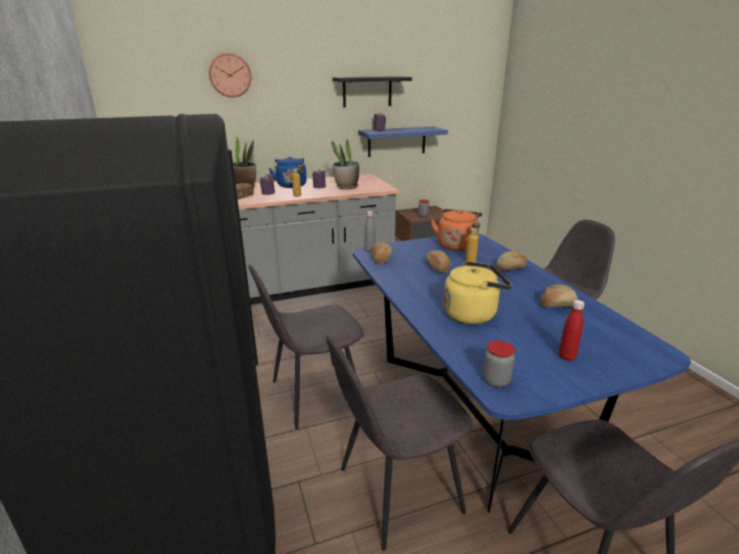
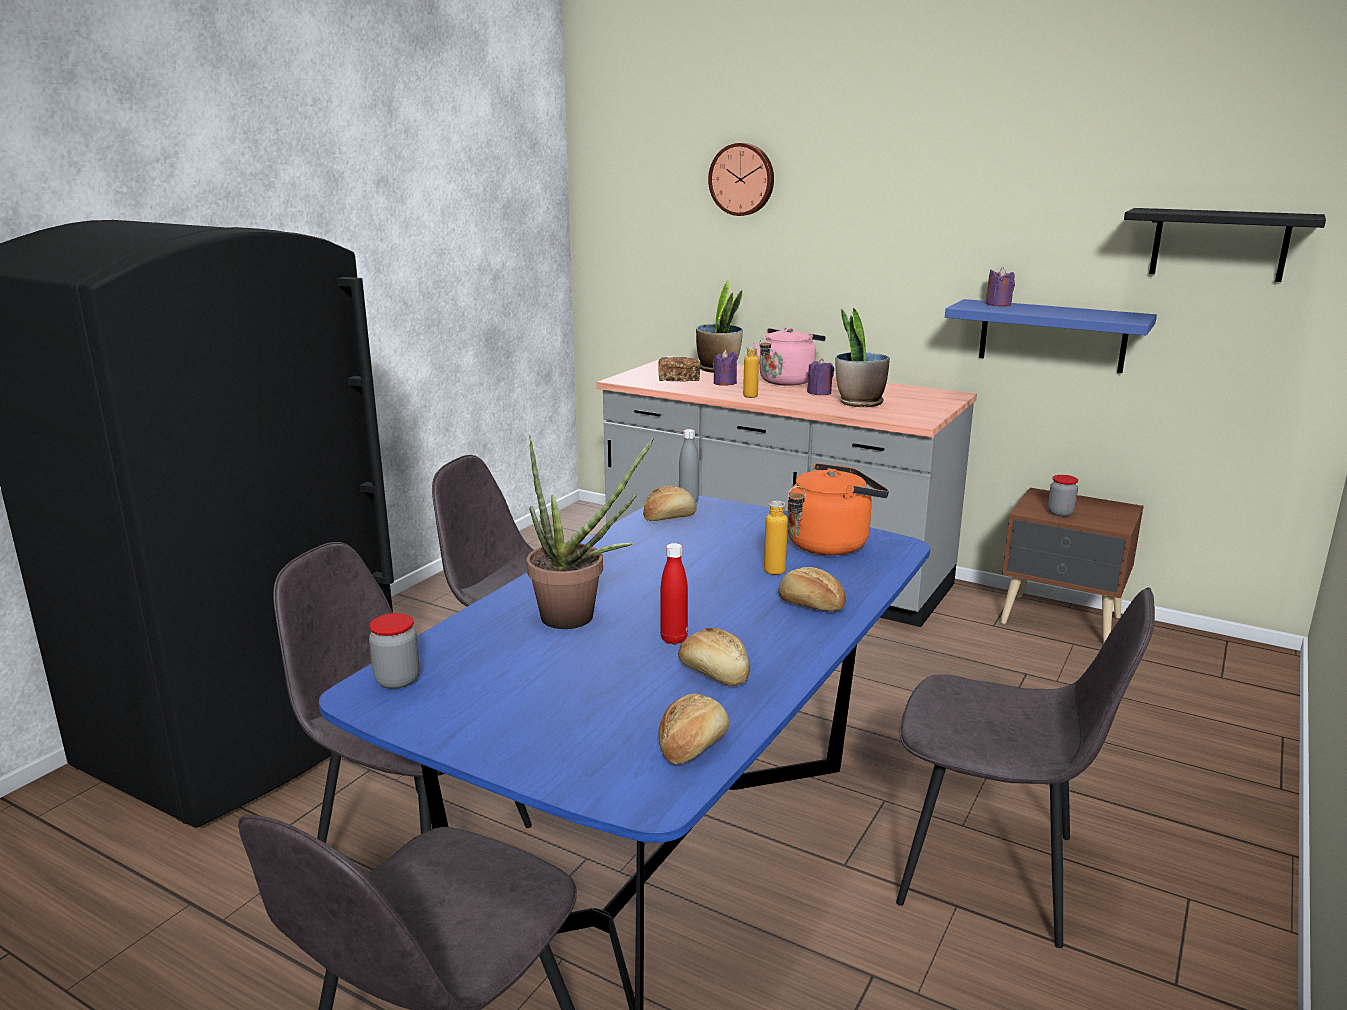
camera: 50 degrees right, 5 degrees down
(291, 185) = (788, 380): blue kettle -> pink kettle
(367, 91) = (991, 222): black shelf -> black shelf (1219, 244)
(437, 268) = (705, 556): bread -> bread (692, 745)
(472, 314) = (578, 619): yellow kettle -> potted plant
(566, 357) = (529, 715): red bottle -> red bottle (674, 639)

